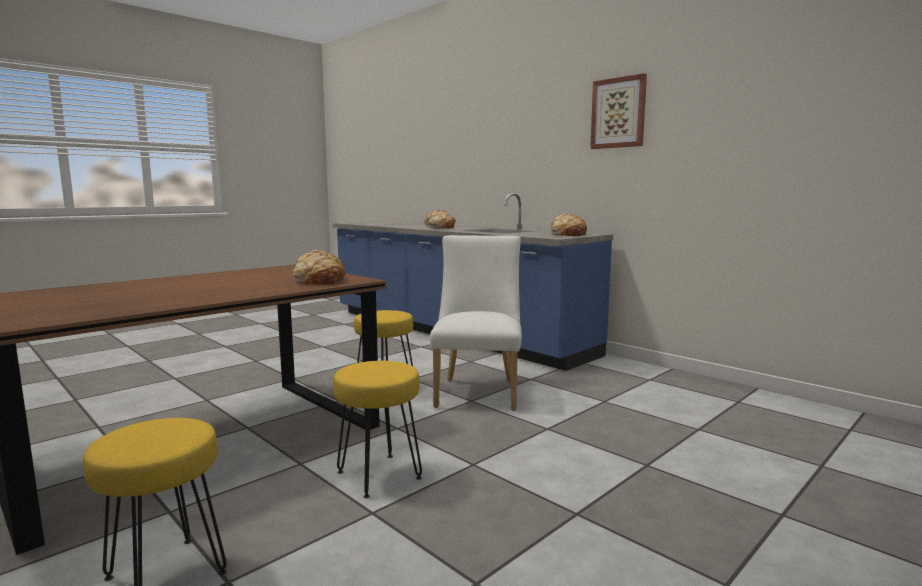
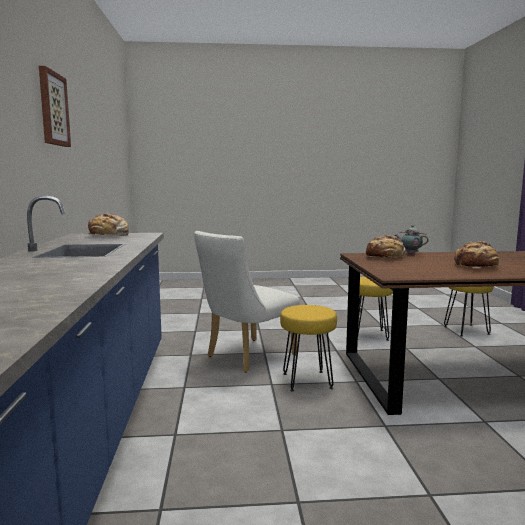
camera: 140 degrees left, 0 degrees up
(290, 289) = (410, 254): none -> teapot
(439, 227) = (62, 270): bread -> bread (476, 266)

